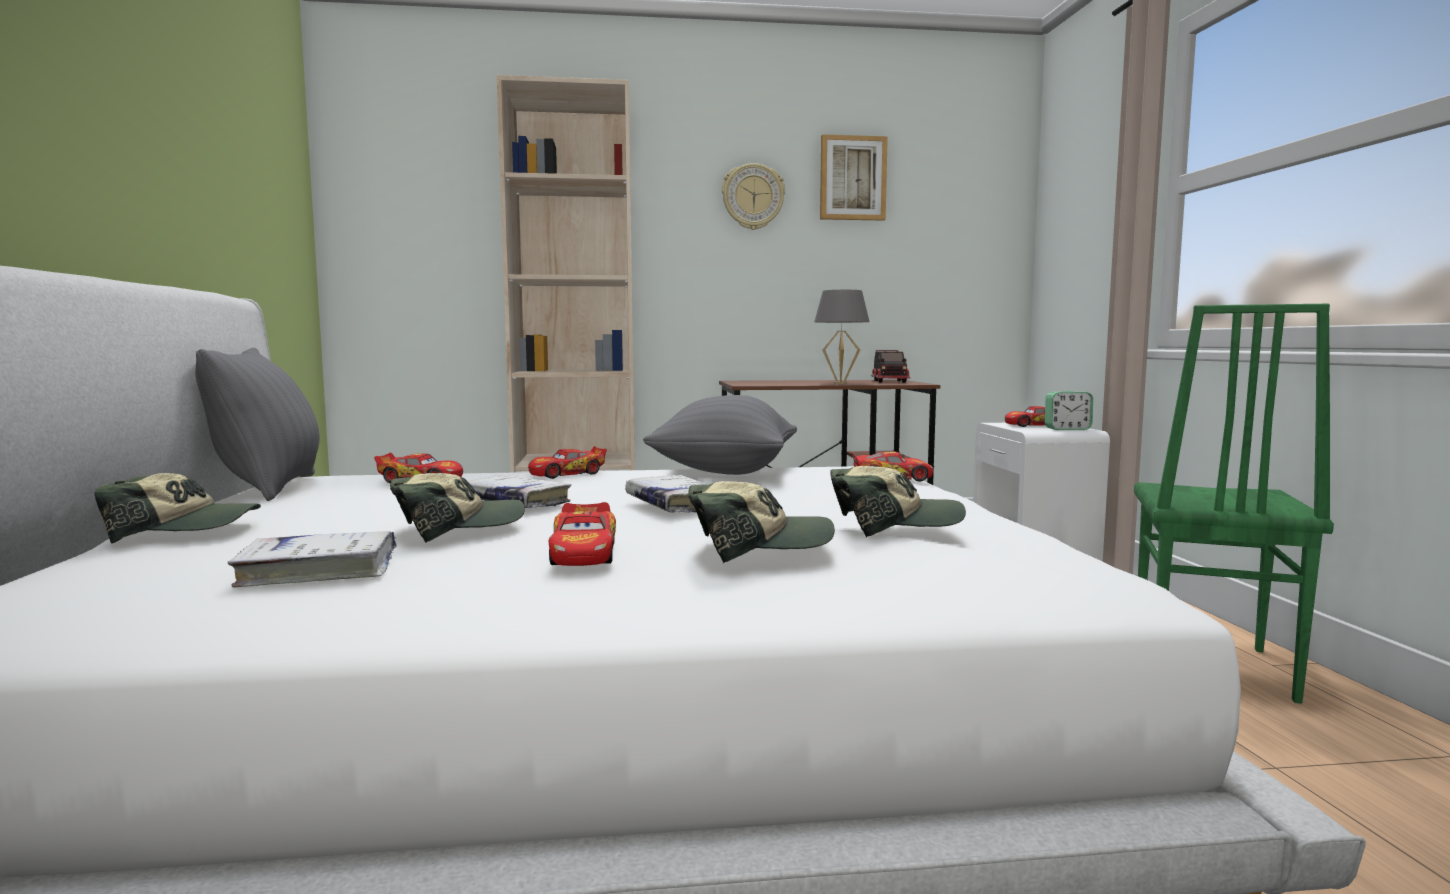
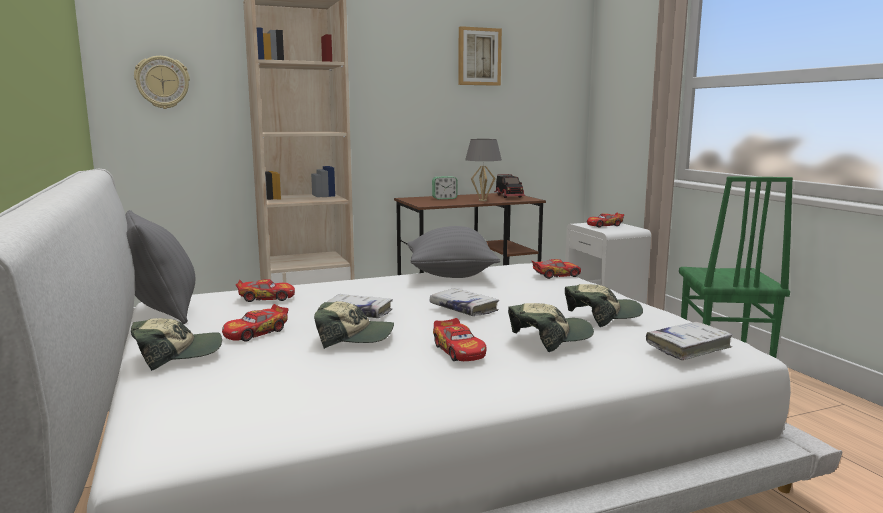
camera: 15 degrees left, 5 degrees up
(319, 572) = (322, 378): white book -> white book (688, 347)
(457, 528) = (354, 337): cap -> cap turned 45 degrees clockwise
(567, 474) = (352, 283): toy car -> toy car (255, 333)
(753, 197) = (414, 69): wall clock -> wall clock (162, 82)
(1067, 429) = (626, 228): alarm clock -> alarm clock (444, 198)

